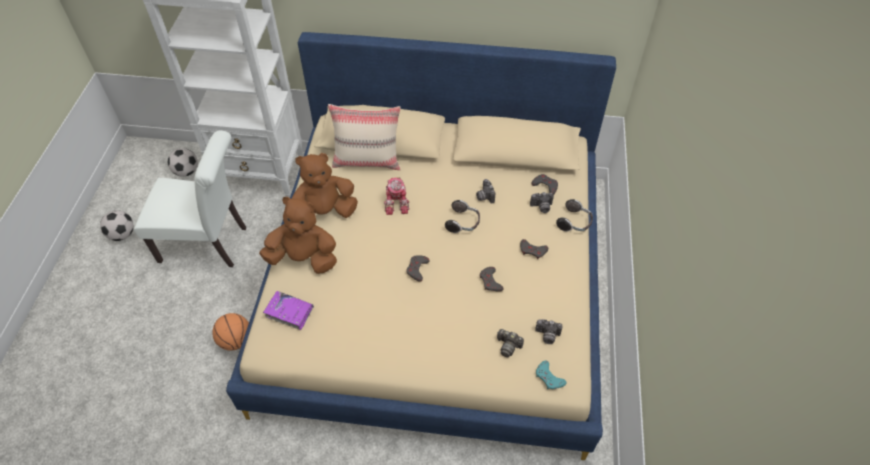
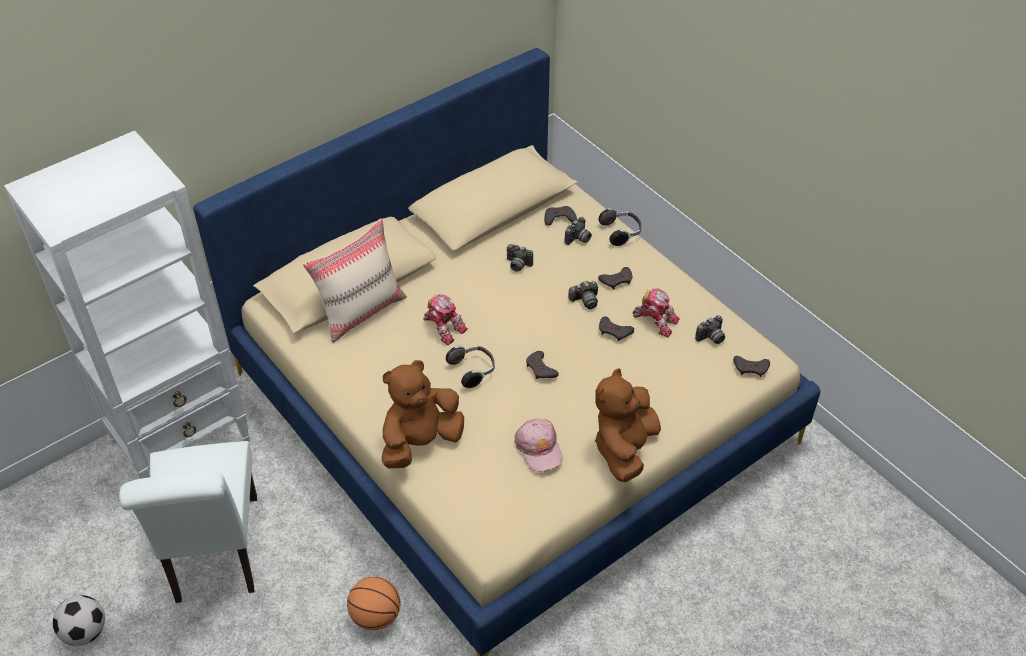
camera: 45 degrees left, 5 degrees down
(186, 171) = (77, 506): football -> none
(209, 244) = (215, 555): white chair -> white chair turned 120 degrees clockwise
(289, 312) = (474, 495): purple book -> none
(324, 213) = (383, 389): brown plush toy -> brown plush toy (624, 448)
(355, 315) = (539, 448): none -> pink cap
(463, 223) = (529, 301): headphones -> headphones (473, 370)
(508, 346) = (692, 369): camera -> camera (585, 300)
(524, 295) = (656, 320): none -> toy robot
(549, 378) = (751, 368): turquoise game controller -> grey game controller

